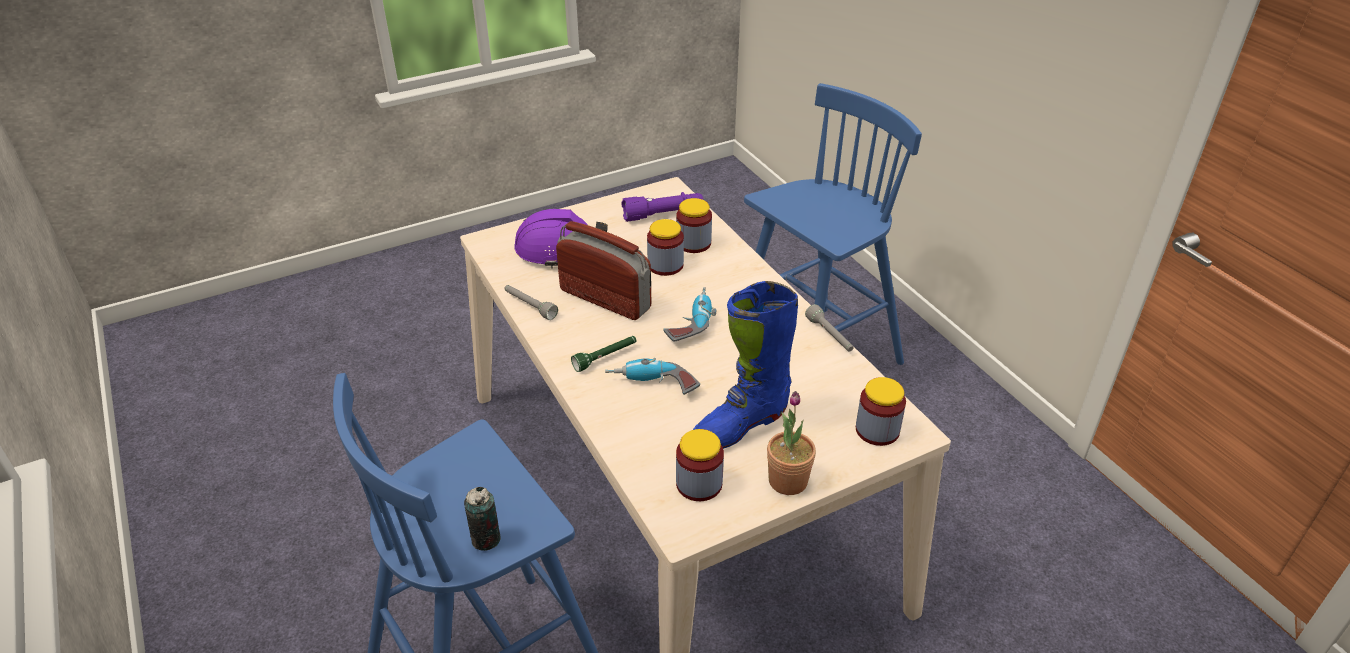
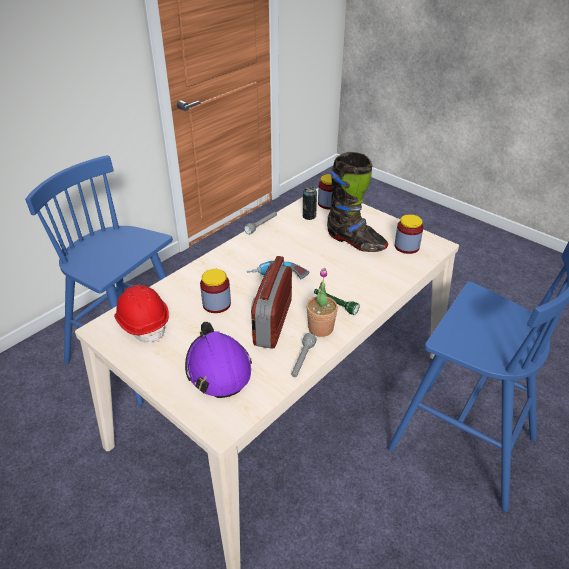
camera: 110 degrees left, 0 degrees up
(486, 539) = (502, 311): can -> can (309, 216)
(652, 386) = (347, 279): power drill -> none
(663, 214) = (143, 323): purple flashlight -> red hard hat
(693, 243) = (182, 297): jar -> none
(740, 425) = (355, 242): blue boot -> black boot
(788, 481) = (382, 222): potted plant -> potted plant (320, 328)

